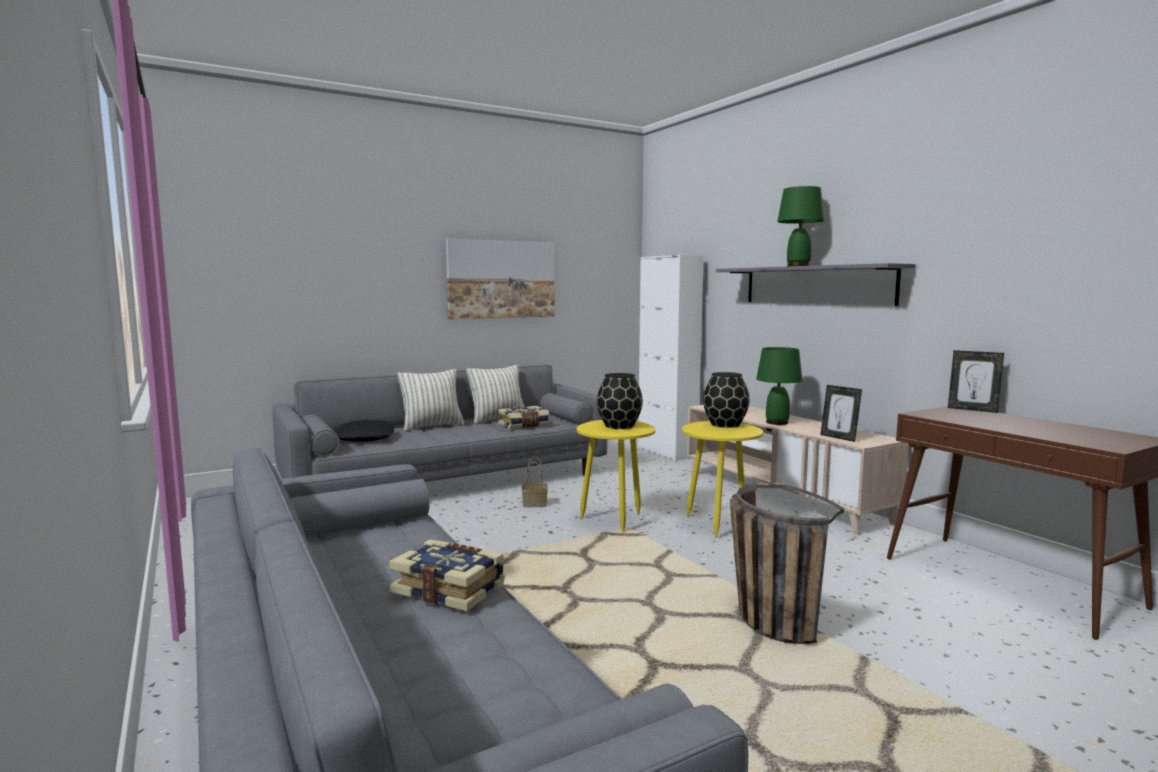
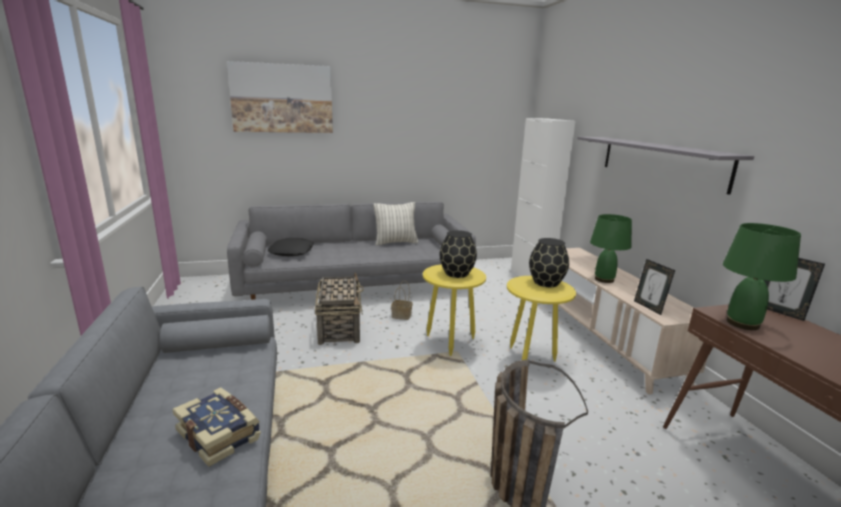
camera: 15 degrees right, 10 degrees up
(432, 426) = (345, 245): pillow -> none
(461, 523) = (339, 327): none -> basket
(501, 279) = (411, 132): picture -> picture (282, 98)
(524, 425) = (409, 252): book -> none
(797, 266) = (643, 143): green table lamp -> green table lamp (742, 323)

